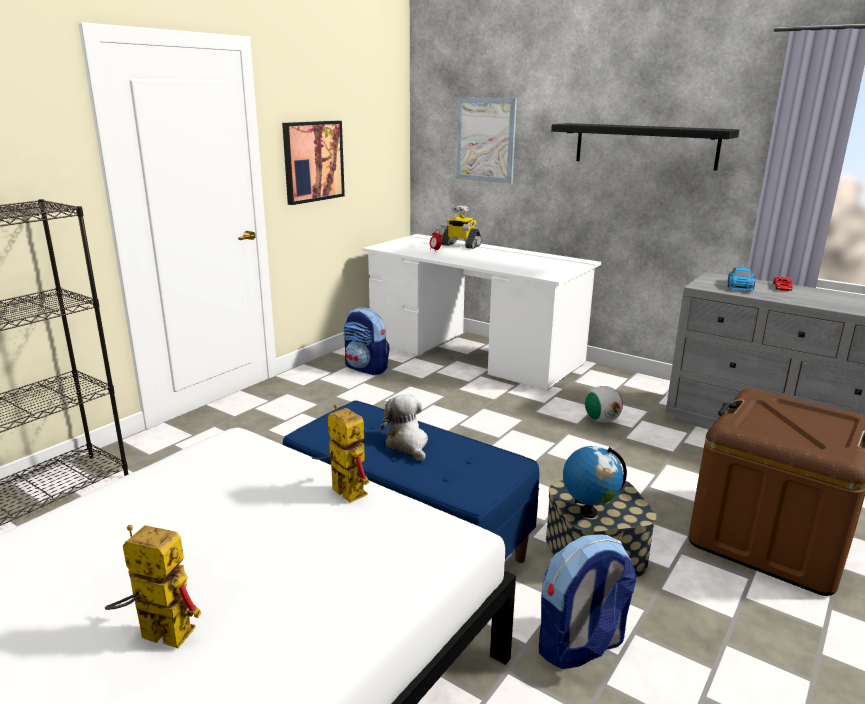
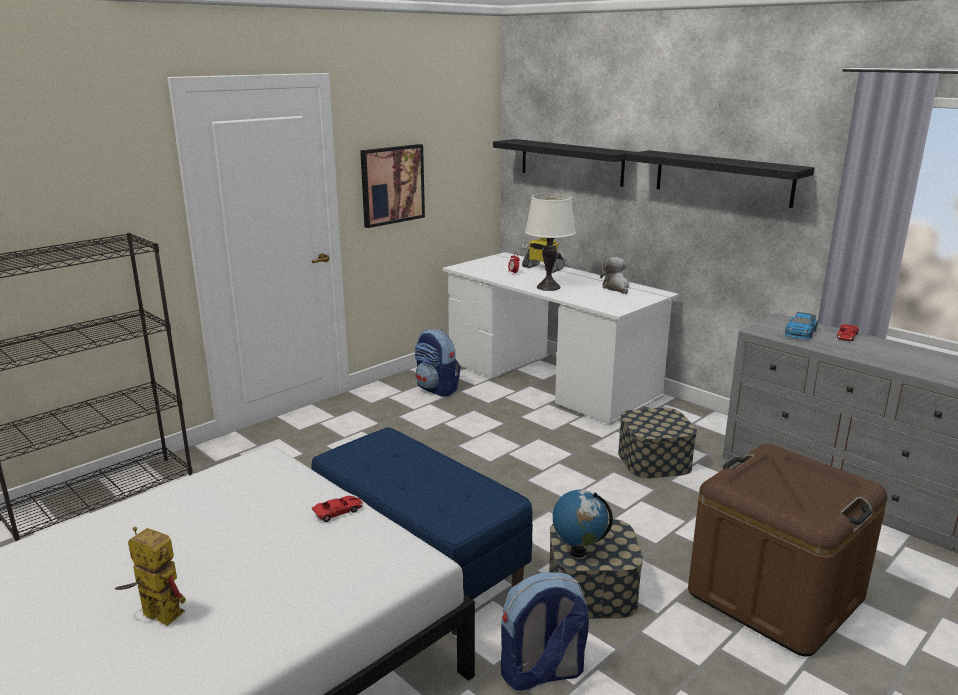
camera: 10 degrees right, 0 degrees up
(341, 490) = (338, 511): toy robot -> red toy car
(407, 444) = (418, 473): plush toy -> plush toy (616, 288)
(476, 260) = (548, 287): none -> white table lamp
(485, 140) = (571, 162): picture -> black shelf
(601, 420) = (654, 460): football -> storage box

